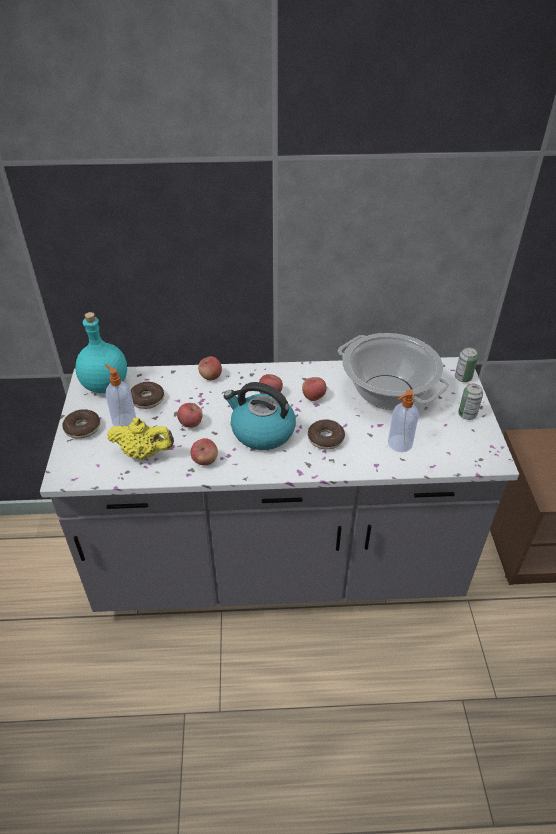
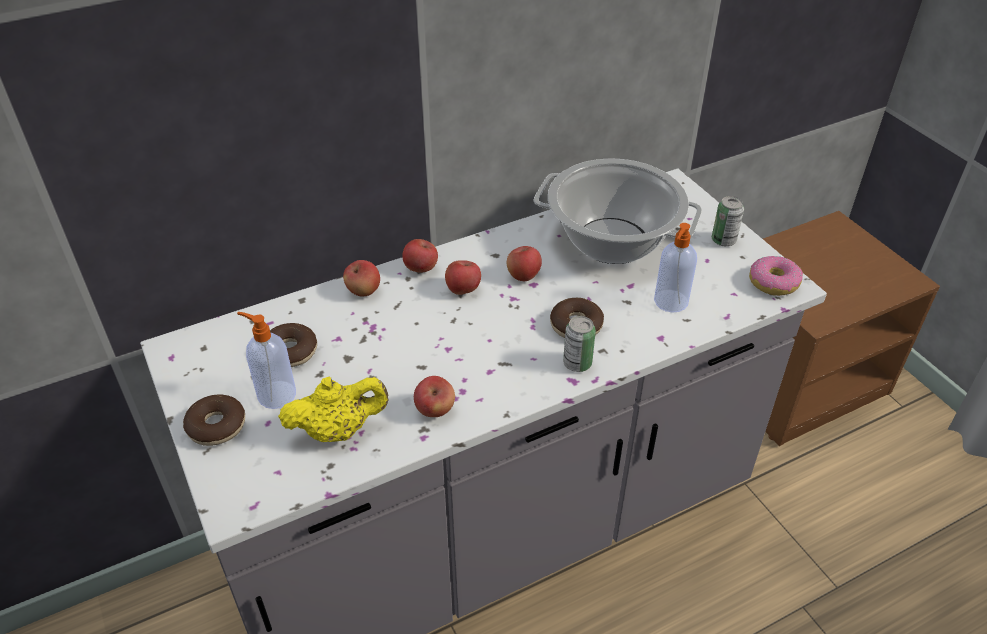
camera: 25 degrees left, 0 degrees up
(106, 386) = (212, 351): turquoise bottle -> none
(191, 424) = (379, 365): apple -> apple (420, 268)
(261, 431) = (486, 344): kettle -> none
(463, 378) = (688, 196): can -> can (577, 363)
(483, 454) = (773, 282): none -> donut

